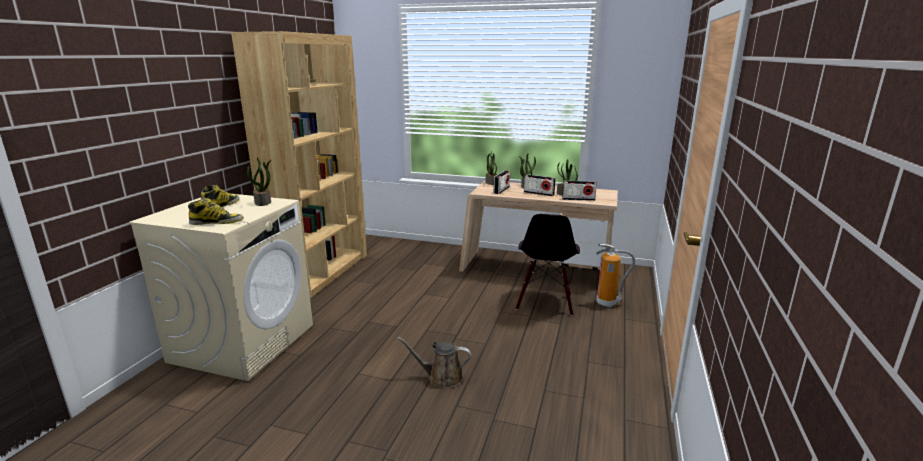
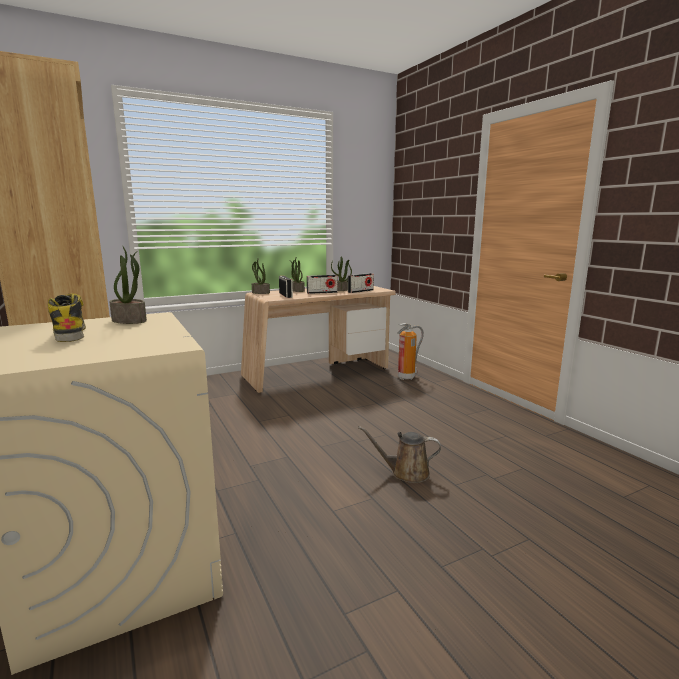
camera: 45 degrees left, 5 degrees down
(217, 222) = (142, 344): boot -> none
(441, 377) = (406, 473): brown watering can -> brown watering can turned 45 degrees clockwise
(545, 302) = (369, 391): black chair -> none

